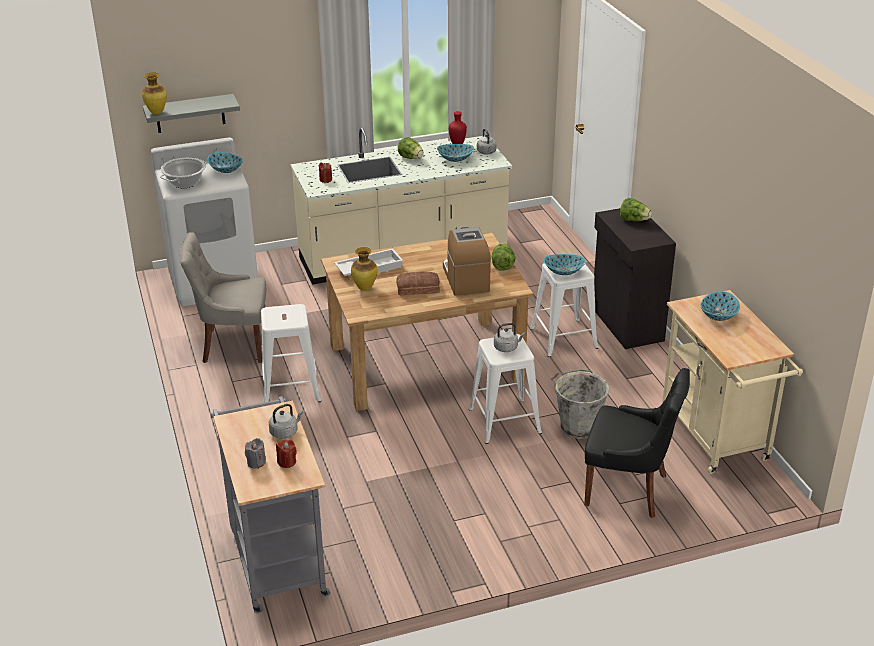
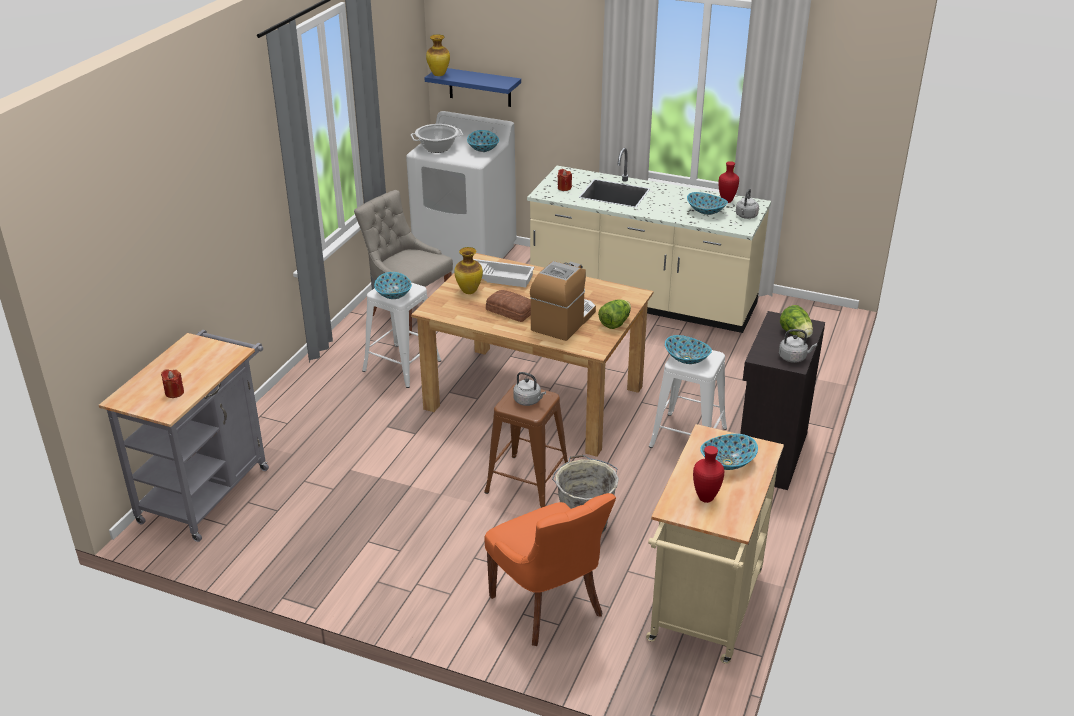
camera: 40 degrees right, 0 degrees up
(190, 113) = (480, 87): grey shelf -> blue shelf
(256, 462) = (156, 382): grey candle -> none
(285, 432) = (210, 370): grey kettle -> grey kettle (794, 358)
(288, 320) = (394, 295): none -> bowl
(411, 158) = (666, 196): lettuce -> none
(504, 421) = (528, 482): white stool -> brown stool
(628, 489) = (548, 606): black chair -> orange chair
(738, 342) = (704, 498): none -> red vase

